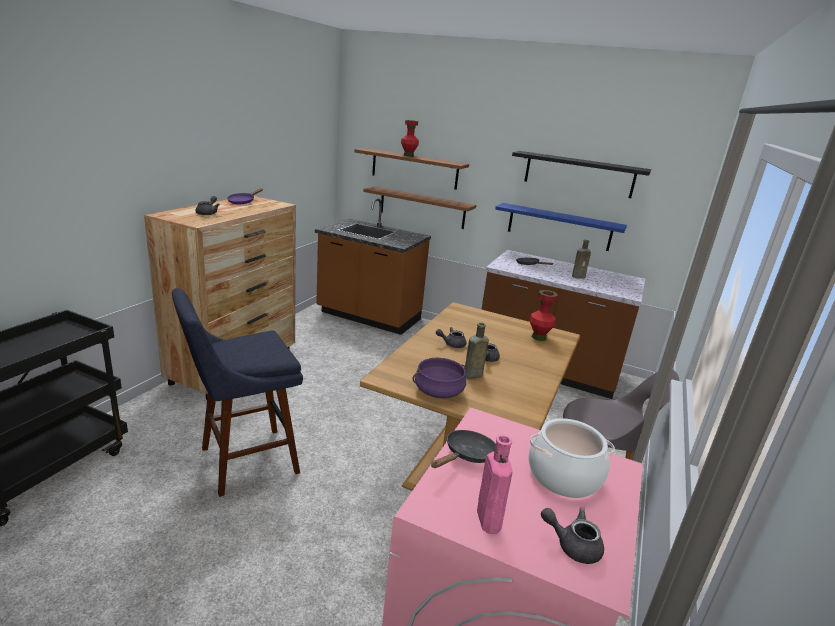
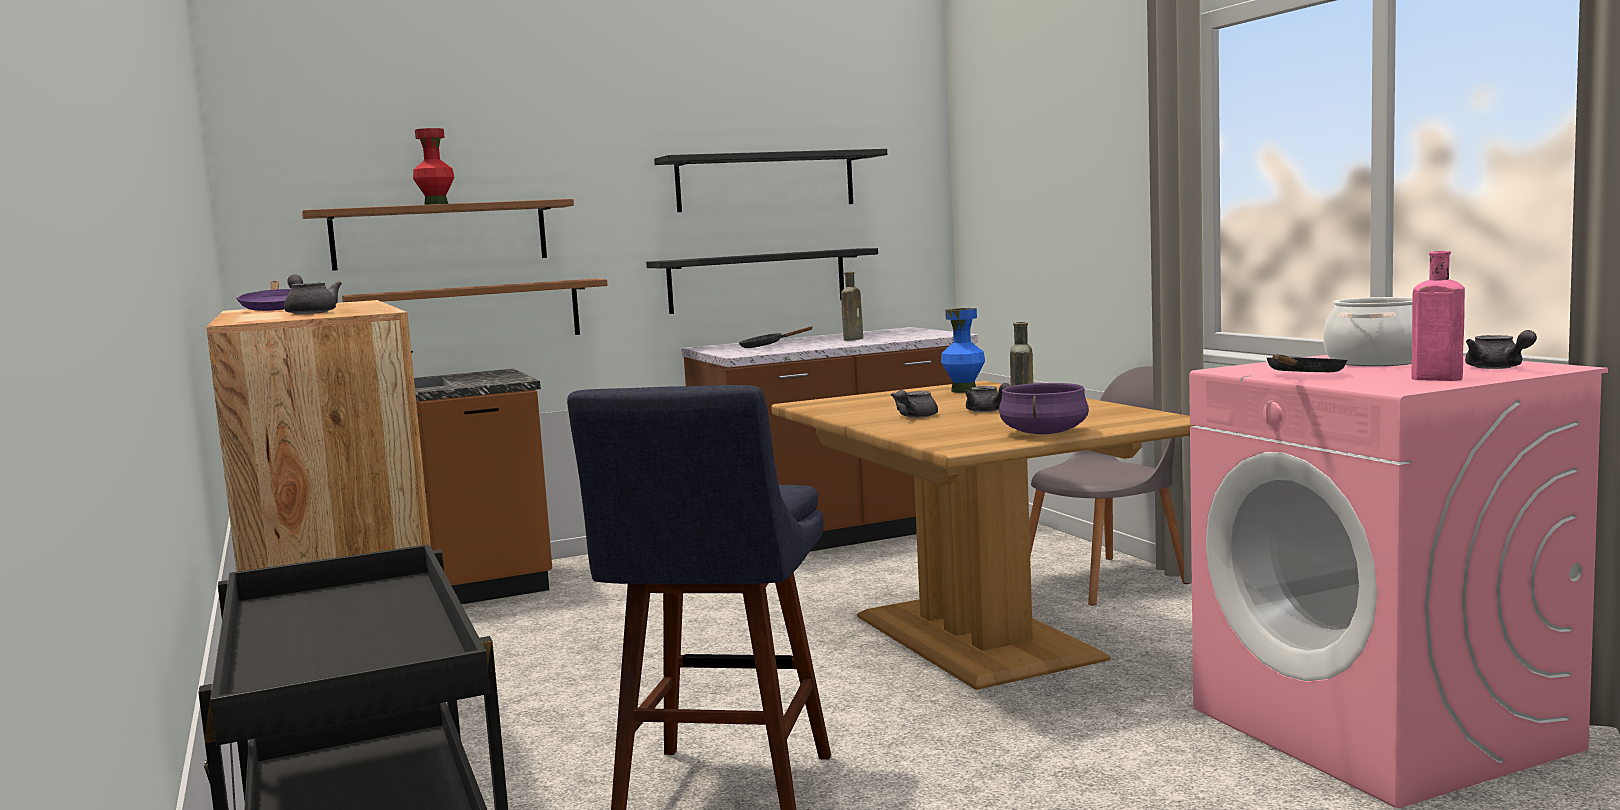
camera: 45 degrees left, 15 degrees down
(467, 456) = (1303, 376): black frying pan -> black frying pan turned 45 degrees clockwise
(538, 337) = (963, 390): red vase -> blue vase
(559, 227) = (757, 280): blue shelf -> black shelf
(572, 545) = (1498, 368): grey teapot -> grey teapot turned 75 degrees counterclockwise

